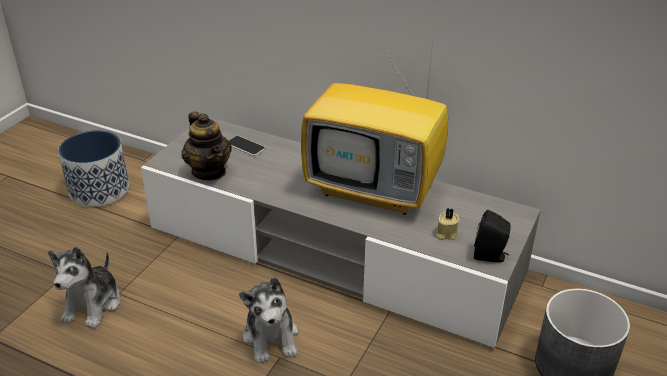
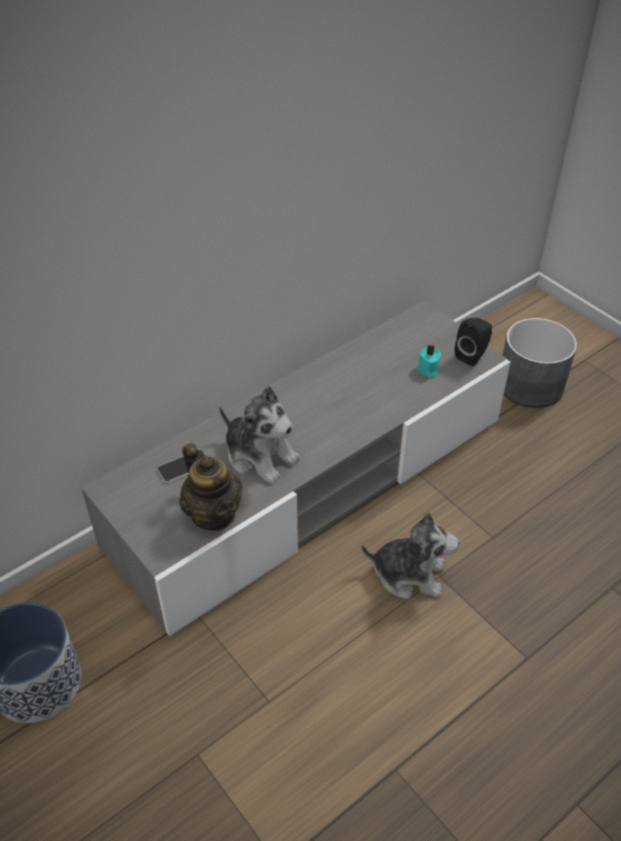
camera: 65 degrees left, 10 degrees up
(93, 305) = (275, 734): plush toy -> plush toy (260, 455)
(209, 171) = (213, 514): teapot -> teapot turned 60 degrees clockwise
(376, 190) = (335, 390): television -> none
(445, 233) = (428, 370): beige candle -> turquoise candle

